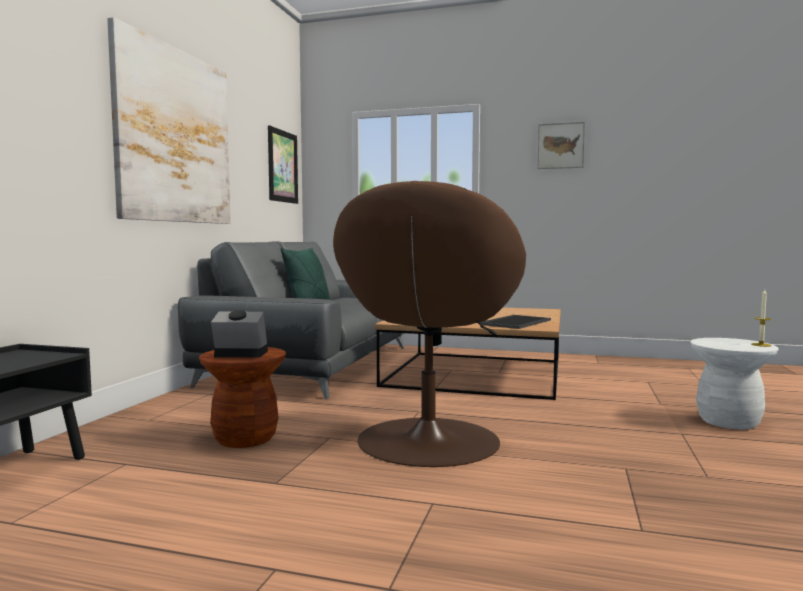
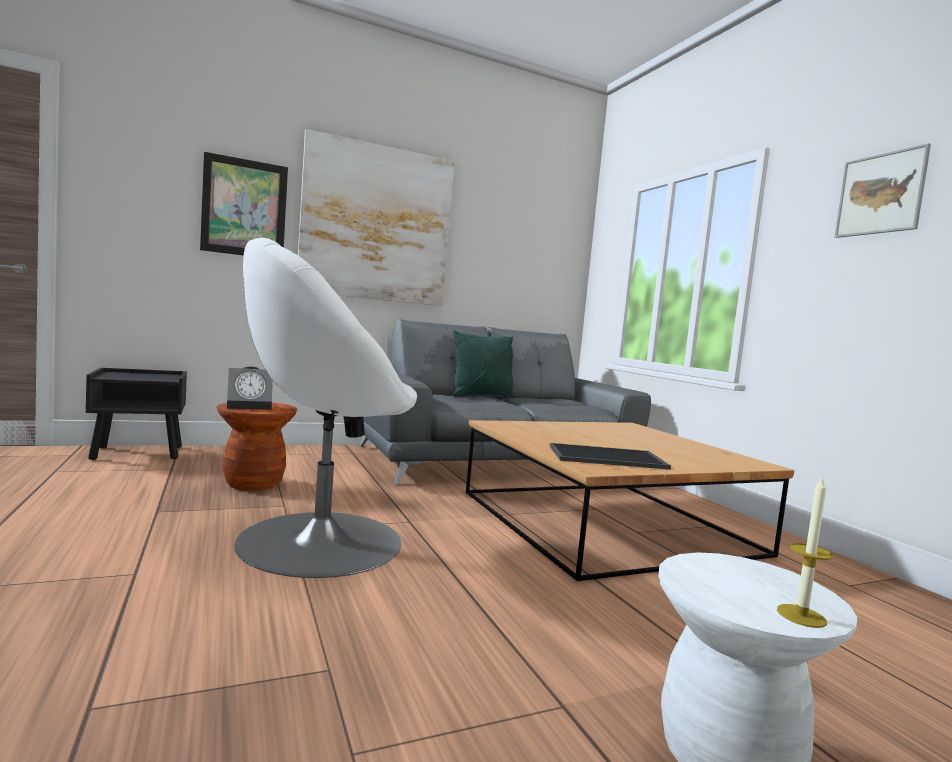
camera: 50 degrees right, 0 degrees up
(239, 354) = (250, 406): alarm clock -> alarm clock turned 105 degrees clockwise
(282, 166) = (549, 252): picture -> picture (244, 208)
(426, 440) = (317, 541): brown armchair -> white armchair

